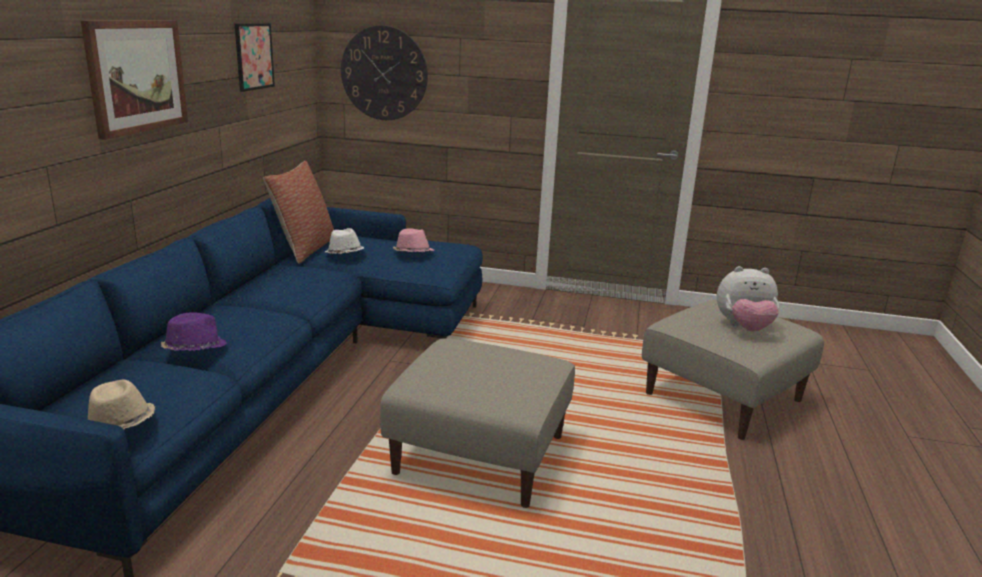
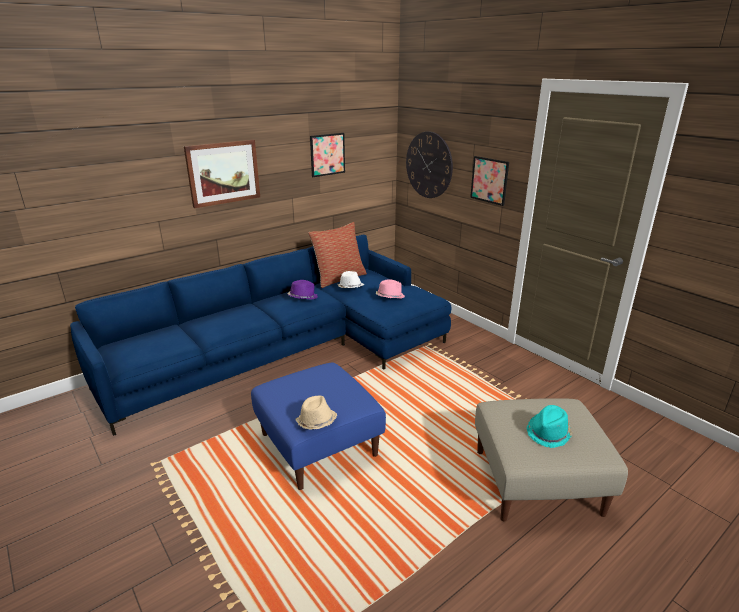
camera: 40 degrees right, 5 degrees up
(119, 425) = (124, 360): beige hat -> beige hat (316, 422)
(193, 349) = (201, 329): purple hat -> purple hat (302, 297)
(481, 454) = (319, 445): beige ottoman -> blue ottoman
(490, 83) = (489, 180): none -> picture
(744, 328) = (549, 433): plush toy -> turquoise hat

